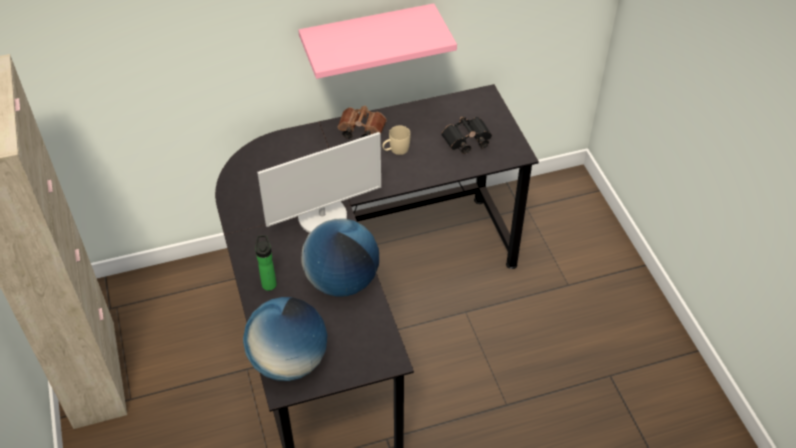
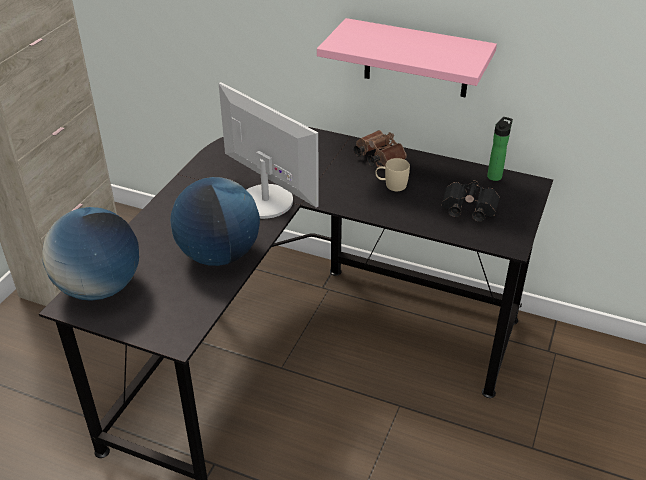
camera: 40 degrees right, 10 degrees down
(269, 283) = (162, 224): bottle -> bottle (495, 176)
(323, 217) = (266, 201): monitor -> monitor turned 150 degrees counterclockwise

